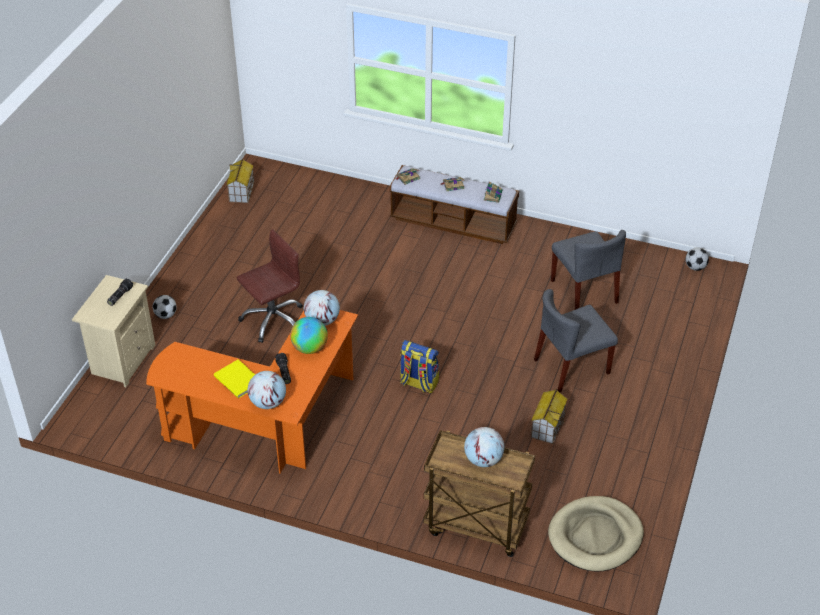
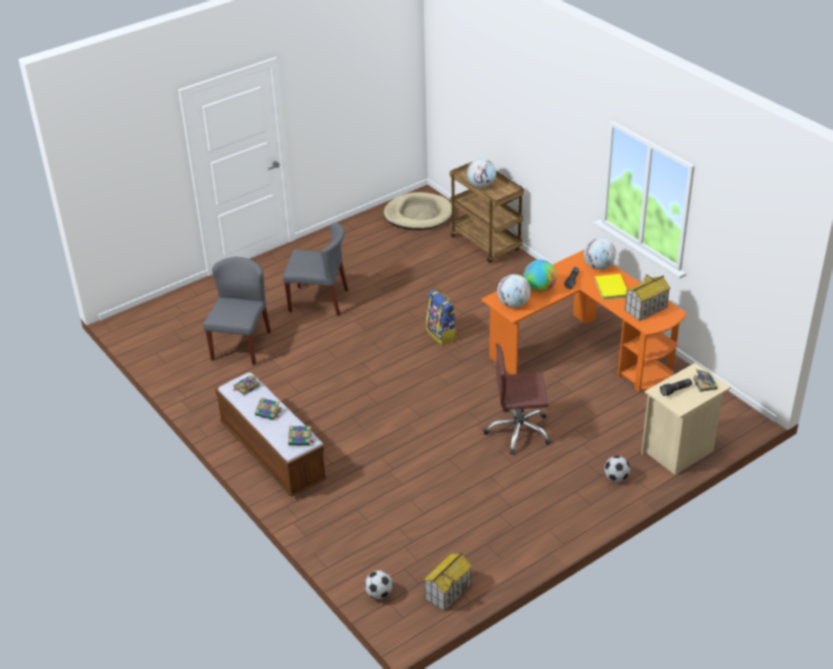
camera: 145 degrees left, 5 degrees down
(97, 312) = (704, 383): none -> book
(547, 426) = (380, 274): toy house -> toy house (645, 309)
(695, 267) = (134, 327): football -> football (379, 594)

